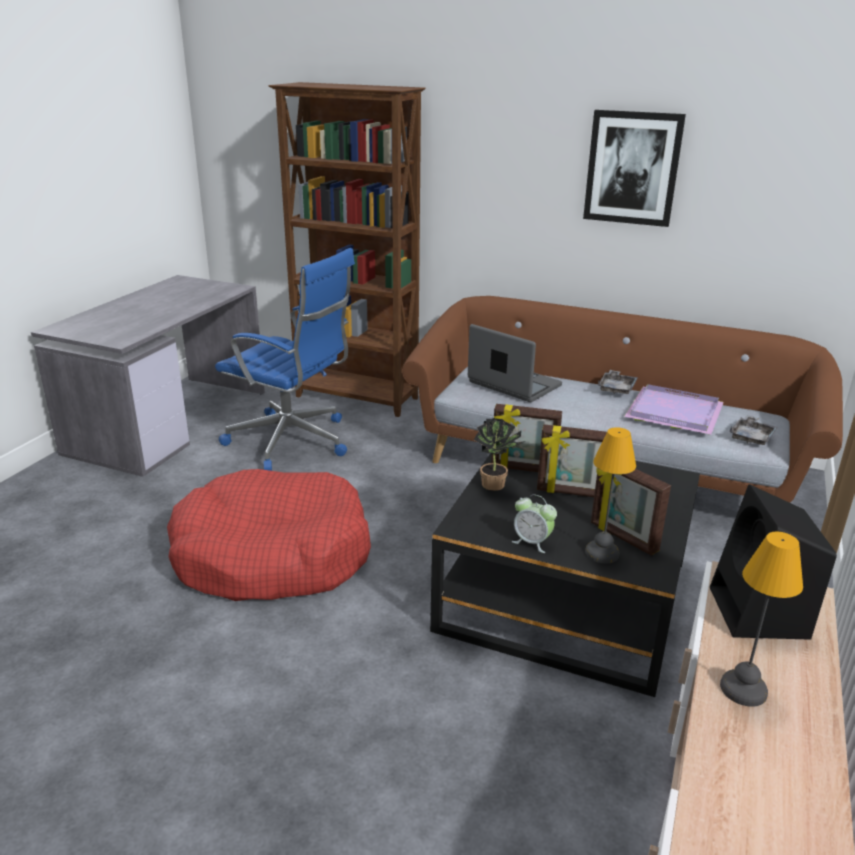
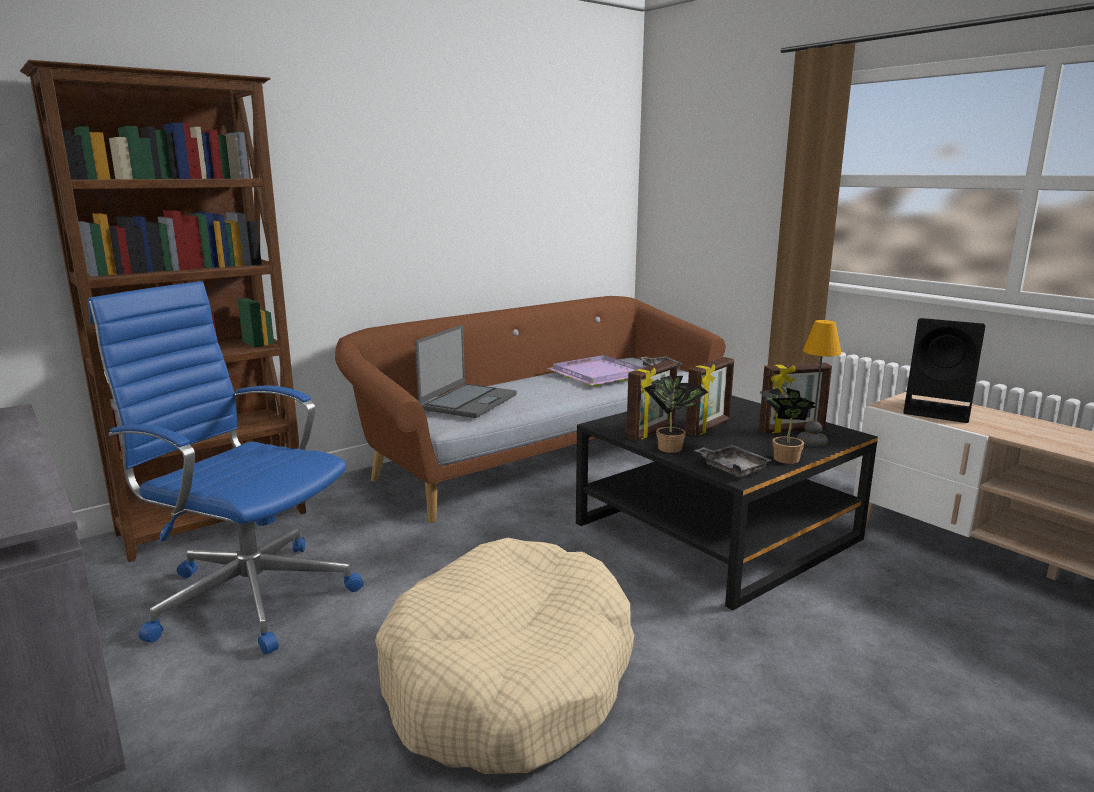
camera: 60 degrees left, 10 degrees down
(272, 555) = (509, 679): red dog bed -> beige dog bed
(292, 442) = (249, 595): blue office chair -> blue office chair turned 120 degrees counterclockwise
(513, 384) = (468, 402): laptop -> laptop turned 135 degrees clockwise
(532, 542) = (782, 458): alarm clock -> potted plant
(616, 388) = (536, 375): grey tray -> grey tray (732, 468)
(632, 168) = (472, 170): picture -> none
(741, 689) = (1029, 435): table lamp -> none

